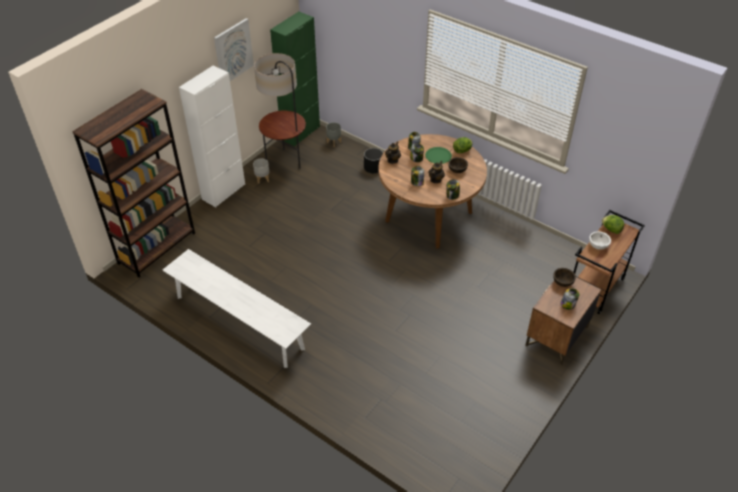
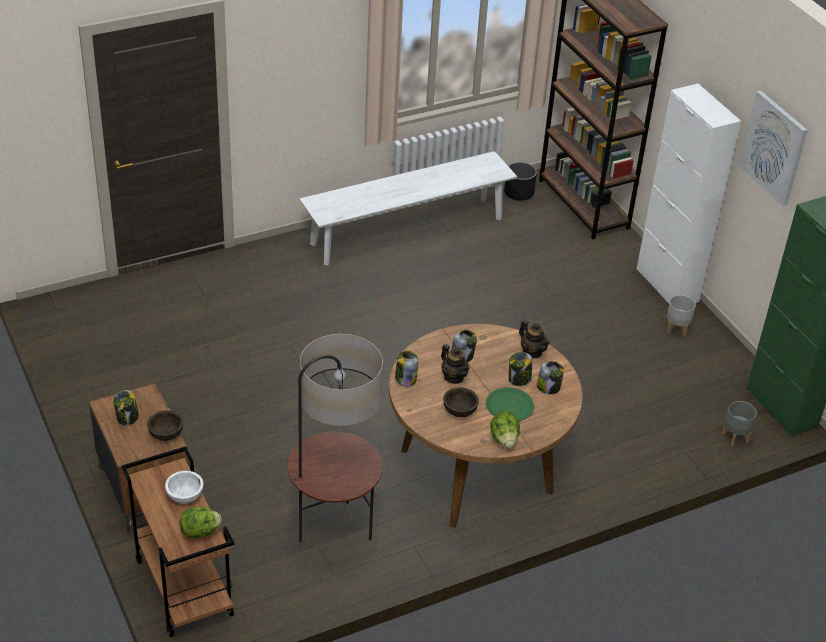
camera: 115 degrees right, 5 degrees down
(285, 161) = (709, 366): floor lamp -> floor lamp (333, 529)
(373, 167) = (638, 458): black planter -> black planter (519, 193)

